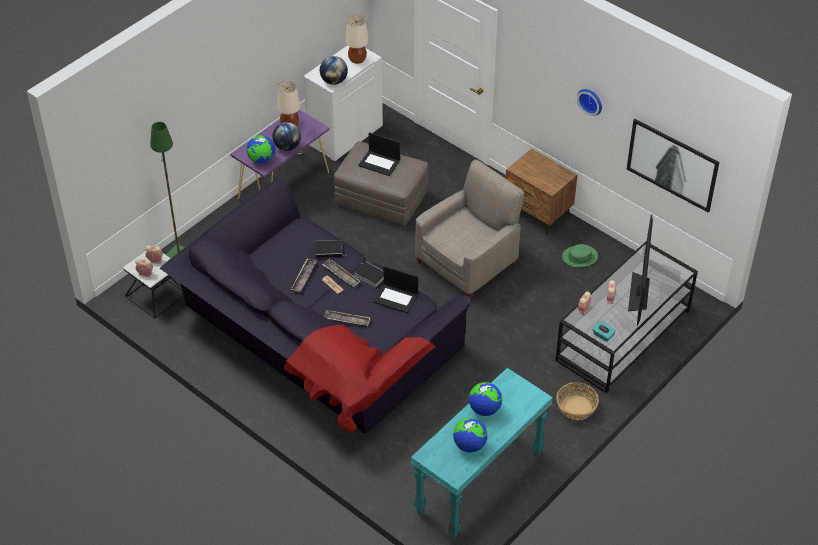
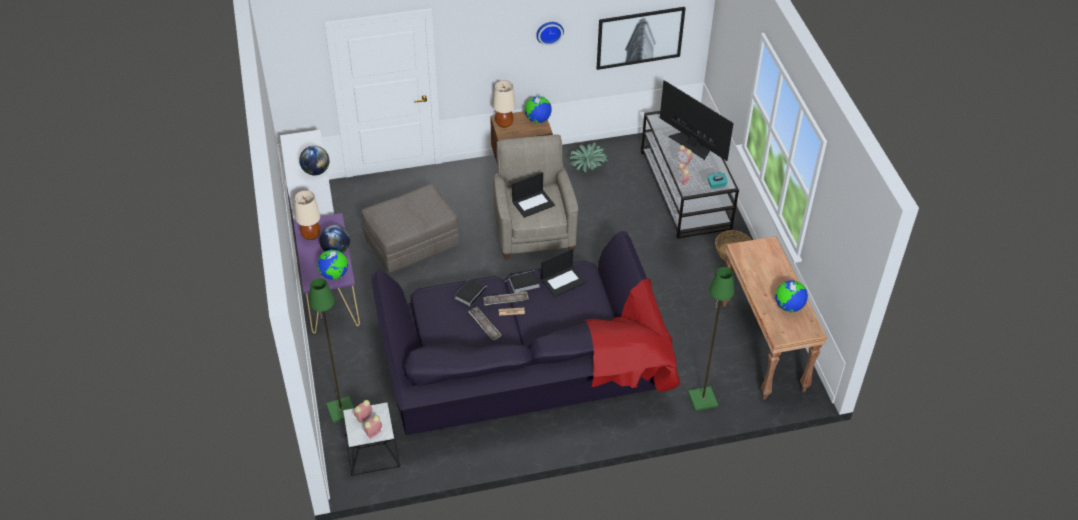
camera: 55 degrees left, 0 degrees up
(347, 320) = (558, 323): tray -> none
(357, 60) = (306, 144): beige table lamp -> beige table lamp (504, 124)
(379, 470) = (702, 400): none -> green floor lamp
(380, 163) = (404, 210): laptop -> laptop (533, 203)
(480, 485) = (763, 347): turquoise console table -> brown console table
(484, 409) = (759, 279): globe -> globe (538, 119)
(579, 256) = (587, 168): green hat -> potted plant

